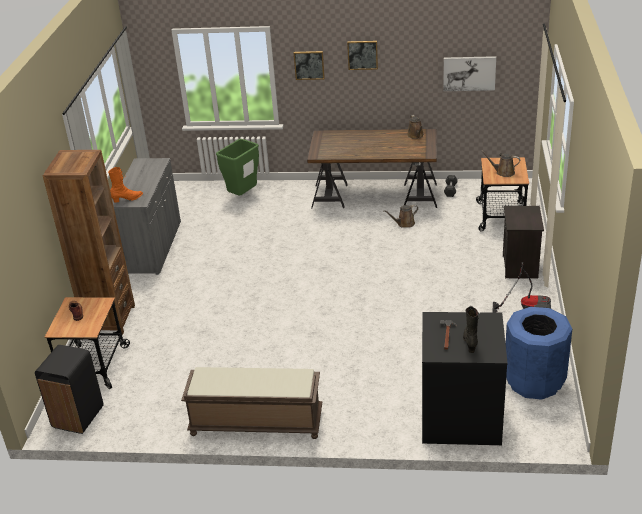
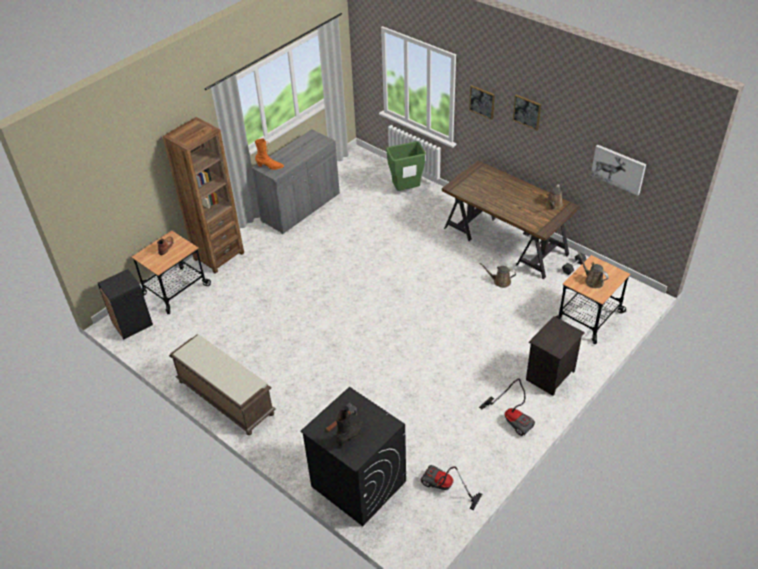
camera: 35 degrees right, 10 degrees up
(534, 382) = (444, 489): blue trash can -> vacuum cleaner

